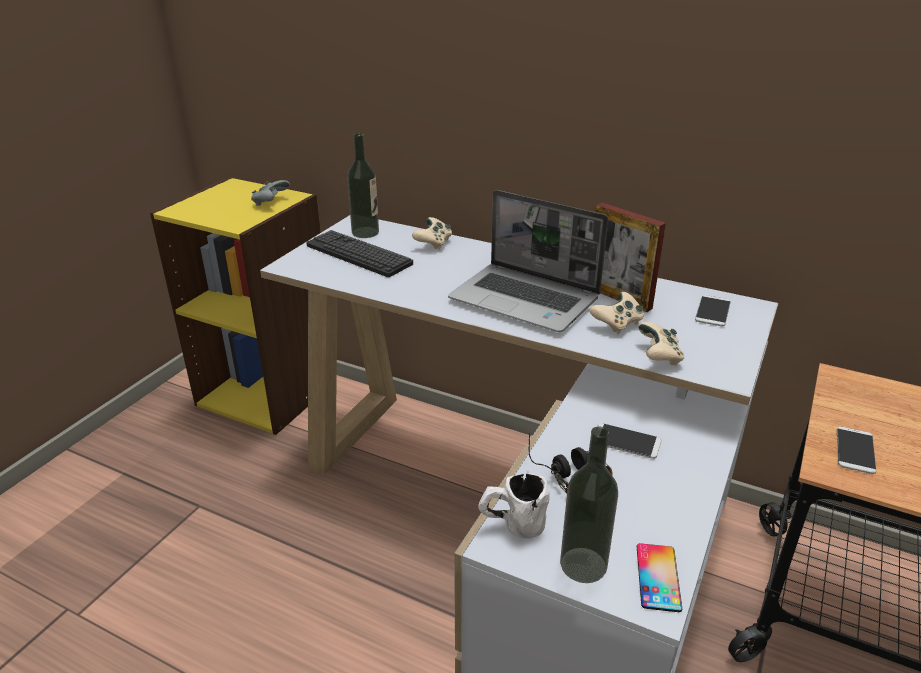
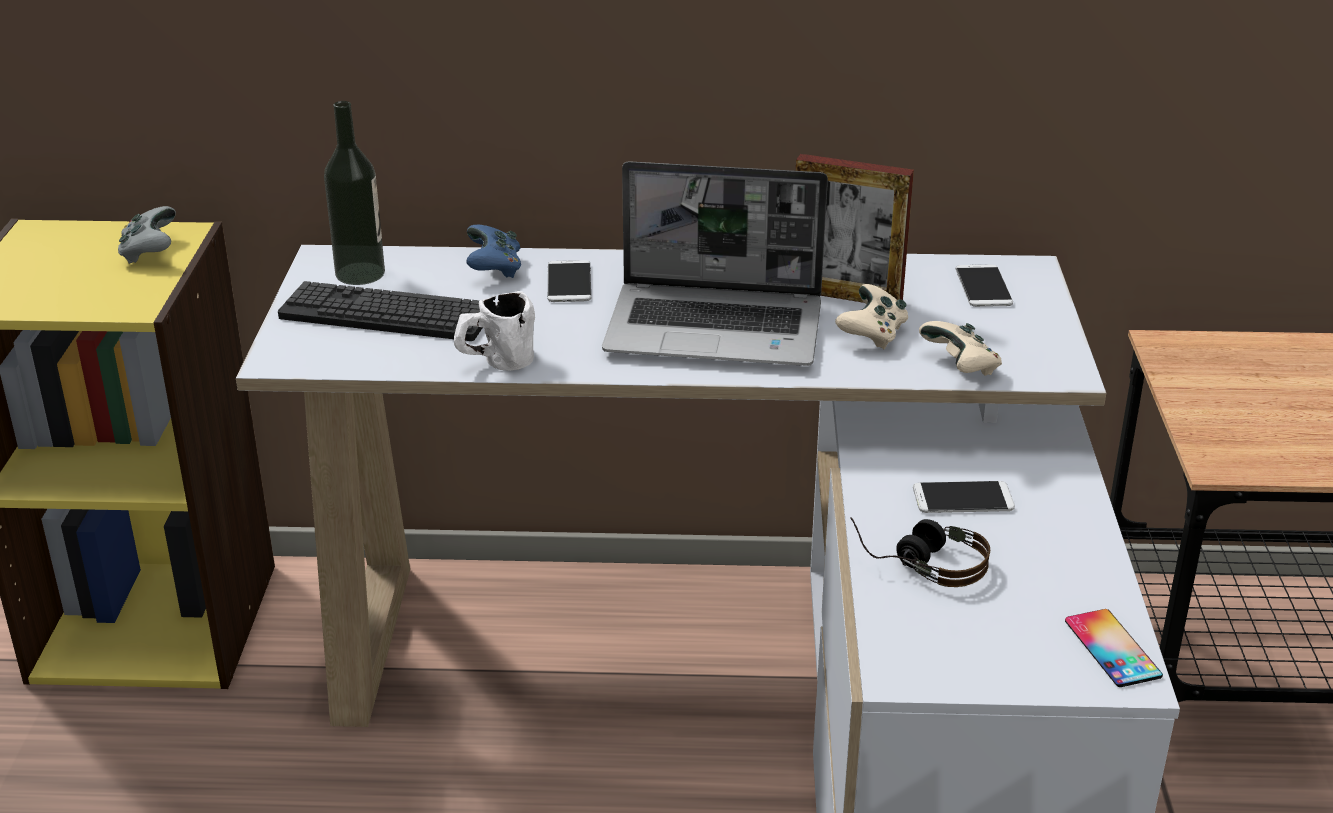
camera: 25 degrees left, 0 degrees up
(433, 243) = (494, 269): beige game controller -> blue game controller
(512, 525) = (898, 645): white mug -> white mug (495, 363)
(583, 565) = (1018, 663): bottle -> none
(855, 450) = (1234, 433): phone -> phone (569, 282)

